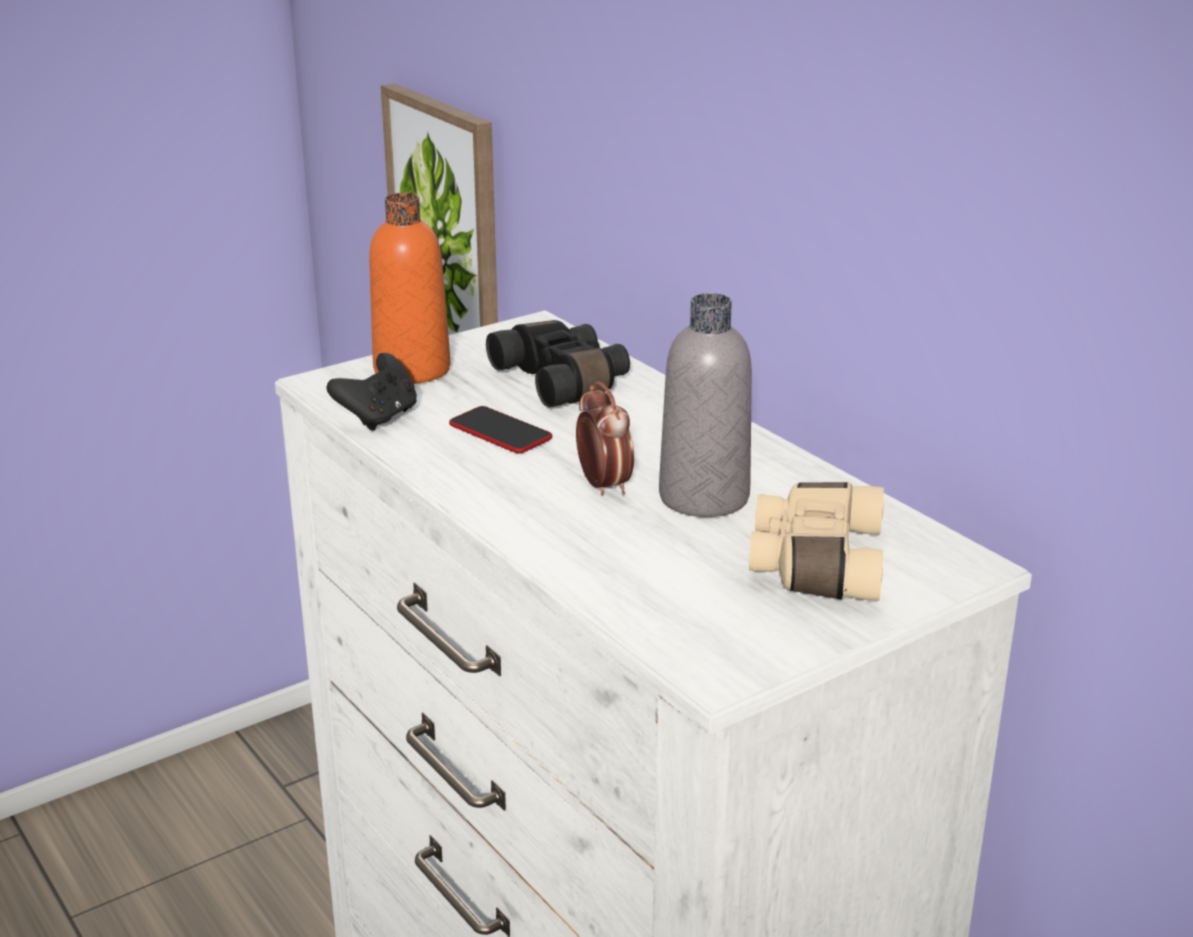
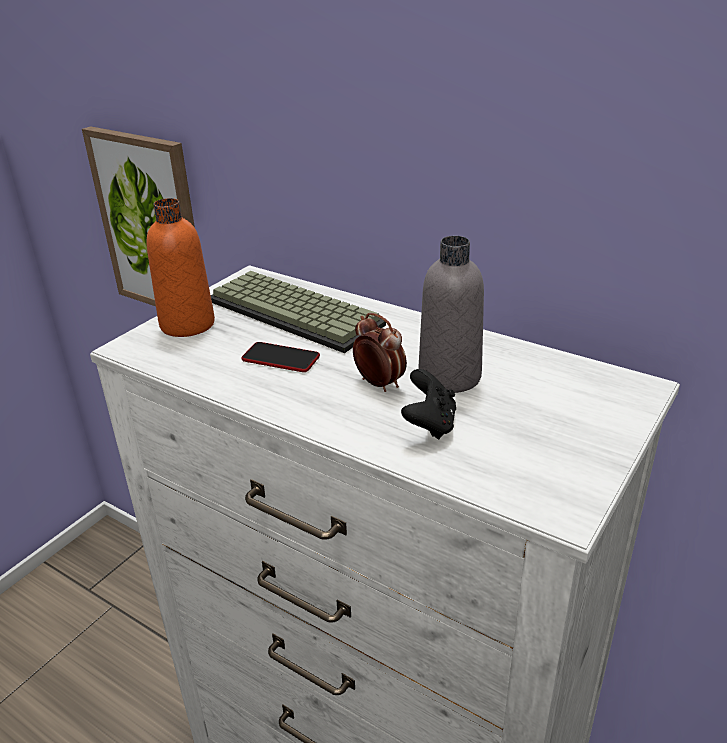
camera: 20 degrees left, 5 degrees up
(379, 418) = (187, 366): black game controller -> black game controller (429, 424)
(564, 381) = (297, 312): black binoculars -> keyboard
(813, 563) = (554, 409): beige binoculars -> none

